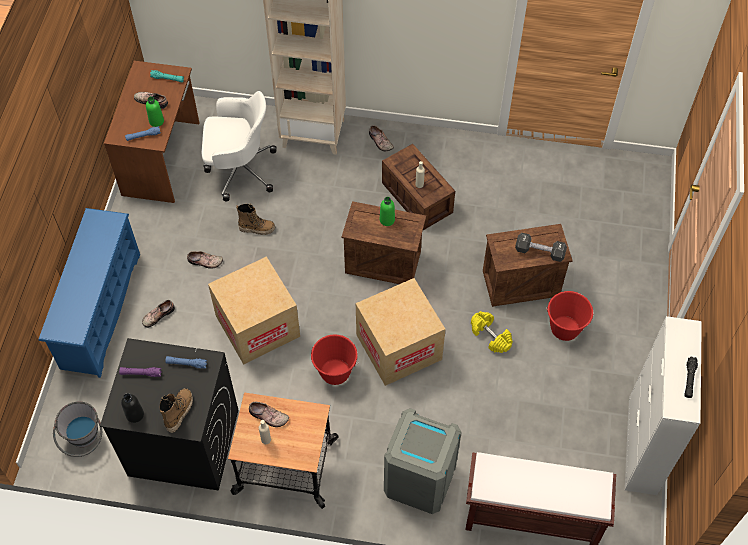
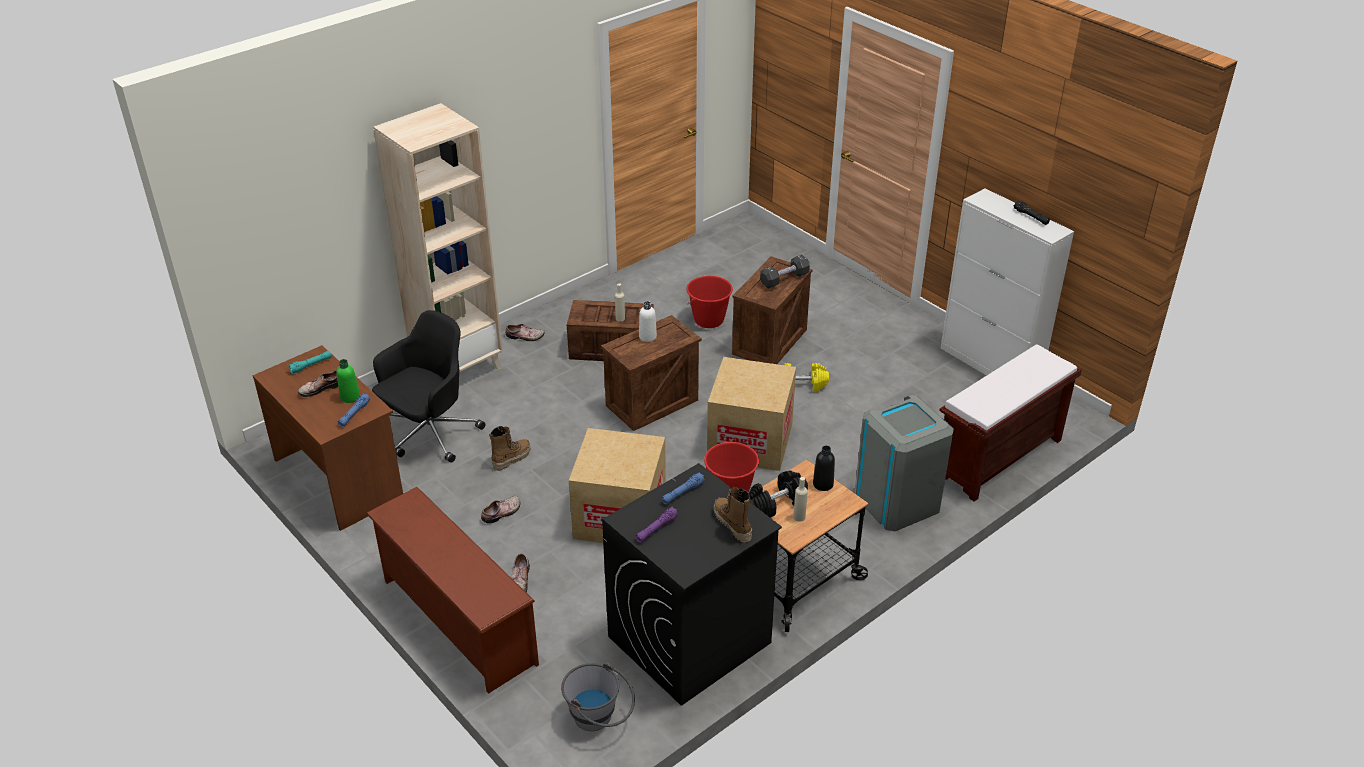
camera: 50 degrees left, 20 degrees down
(99, 310) = (456, 621): blue shoe rack -> brown shoe rack
(135, 414) = (700, 556): black bottle -> black bottle (823, 484)
(239, 169) = (429, 434): white office chair -> black office chair
(268, 417) = (776, 503): shoe -> black dumbbell
(387, 220) = (647, 337): green bottle -> white bottle
(564, 329) = (840, 344): red bucket -> red bucket (709, 320)

